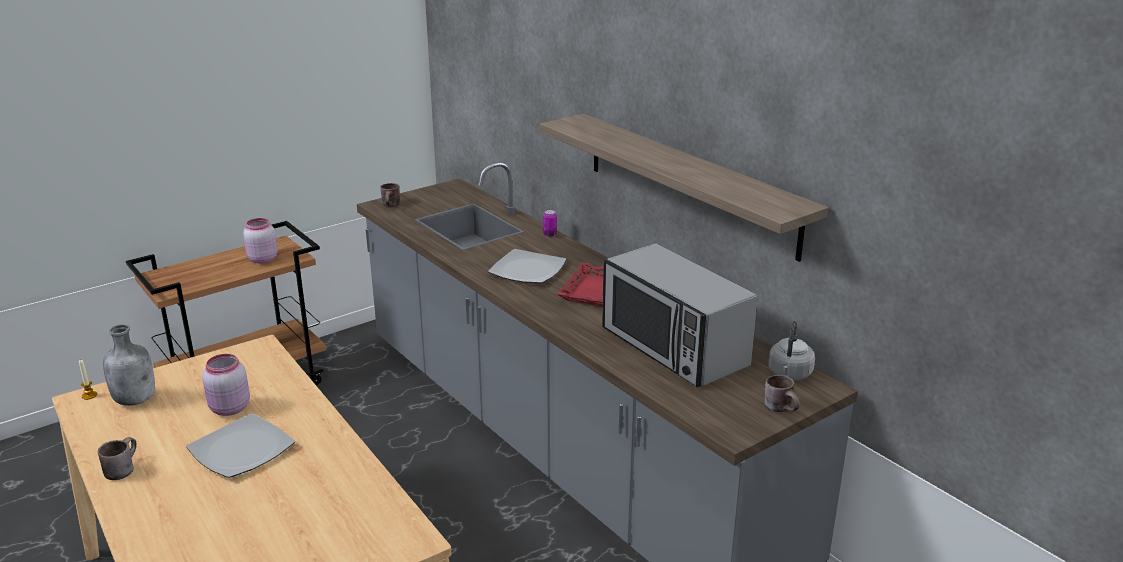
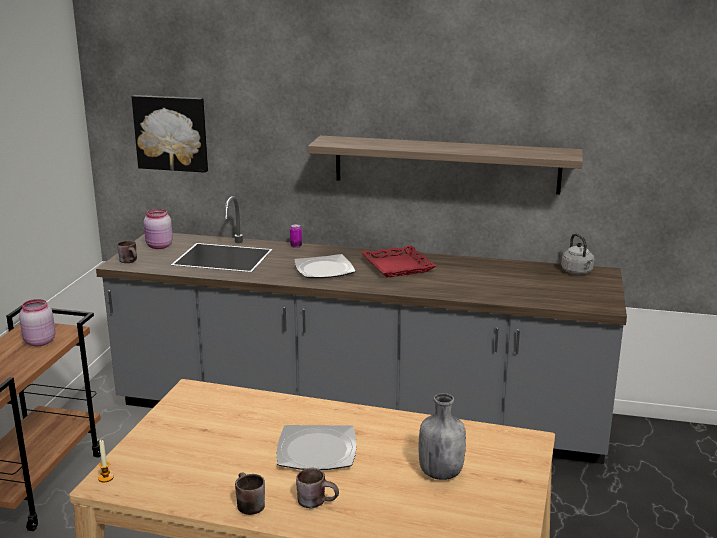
camera: 40 degrees left, 5 degrees down
(136, 399) = (157, 461): grey bottle -> grey bottle (440, 473)
(229, 409) = (251, 433): pink jar -> pink jar (159, 246)
(478, 79) = (171, 133): none -> picture
(673, 347) = (497, 280): microwave -> none
(783, 408) = (606, 288): brown mug -> brown mug (318, 501)

